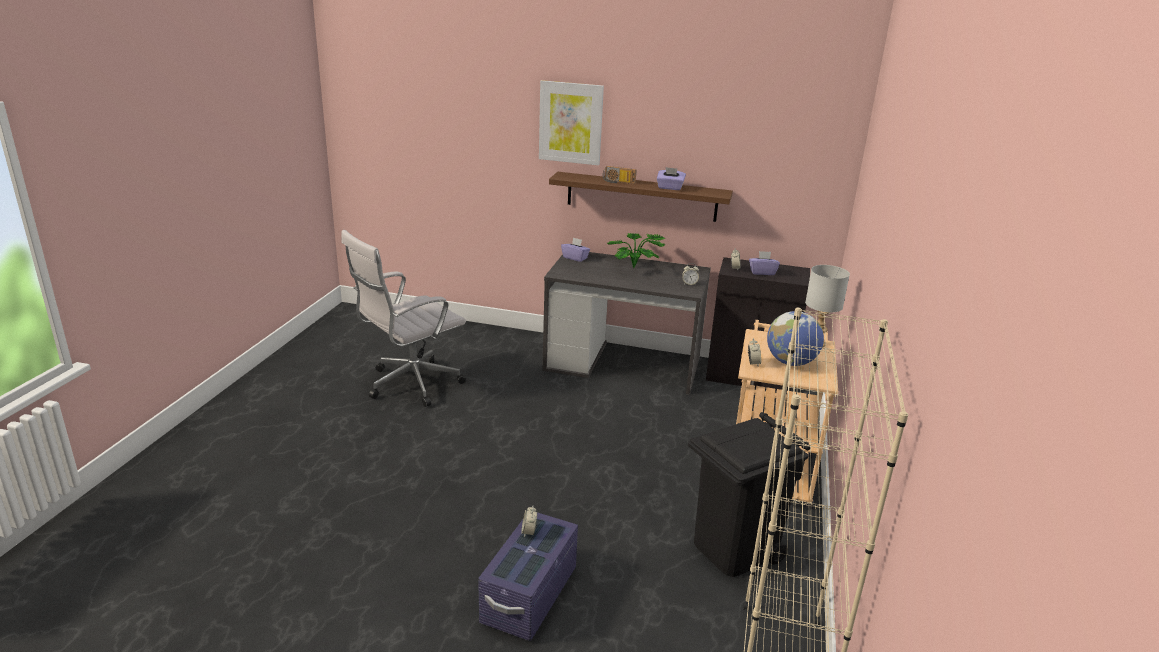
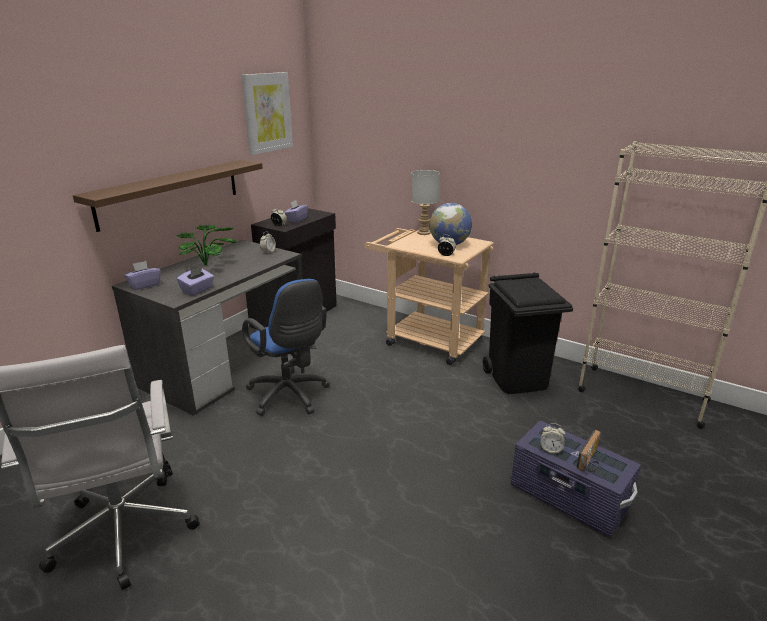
camera: 70 degrees left, 0 degrees up
(570, 123) = (72, 126): picture -> picture (267, 113)
(595, 406) = (290, 397): none -> blue office chair
(618, 182) = (159, 181): radio -> radio (591, 460)
(670, 188) = (206, 171): purple tissue box -> purple tissue box (197, 290)

